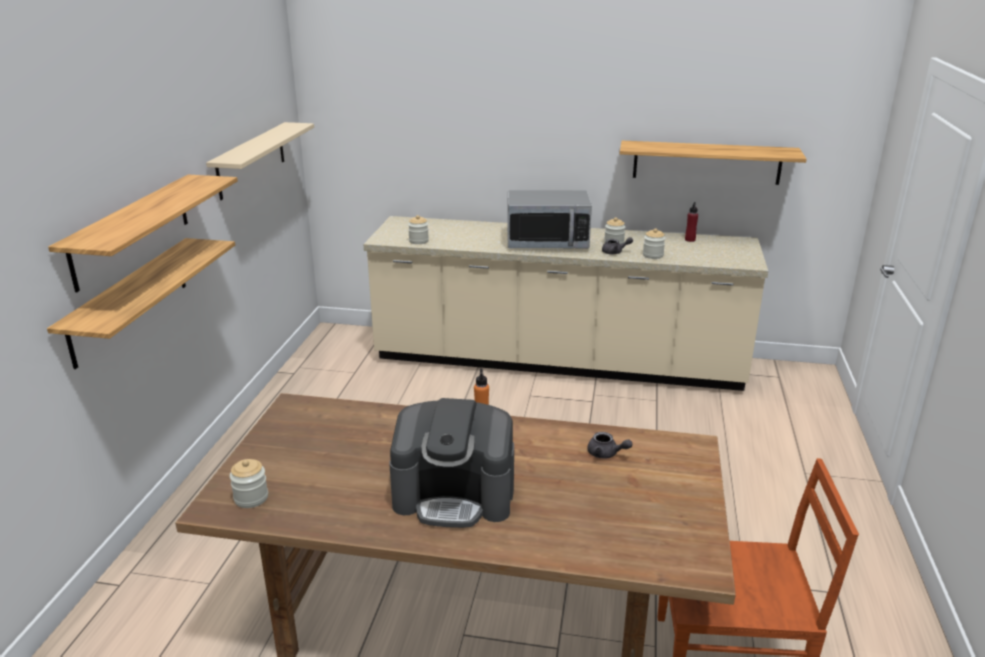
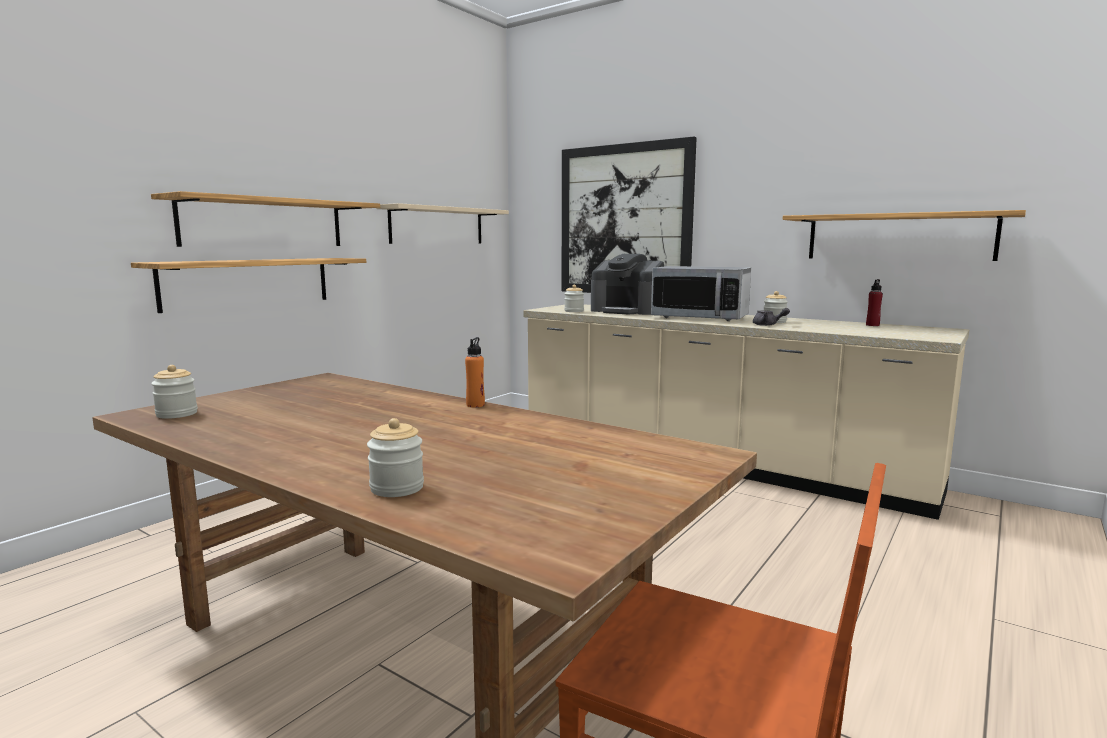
camera: 25 degrees right, 15 degrees down
(446, 132) = (624, 220): none -> picture
(455, 495) = (354, 441): coffee machine -> coffee machine (627, 311)
(606, 454) = (578, 442): grey teapot -> none
(653, 255) = (812, 328): jar -> jar (397, 488)

